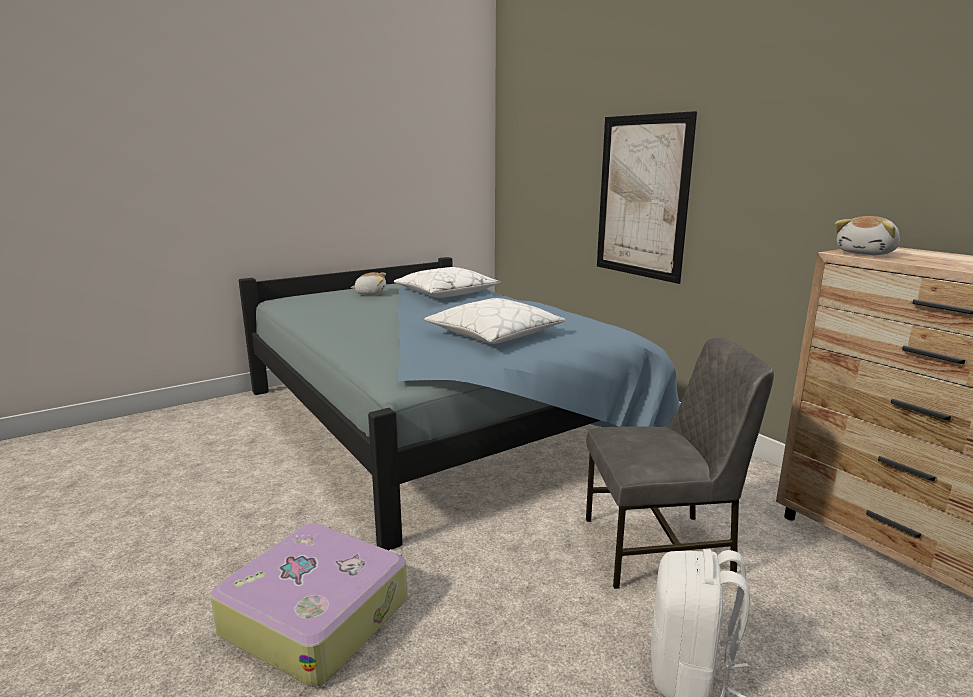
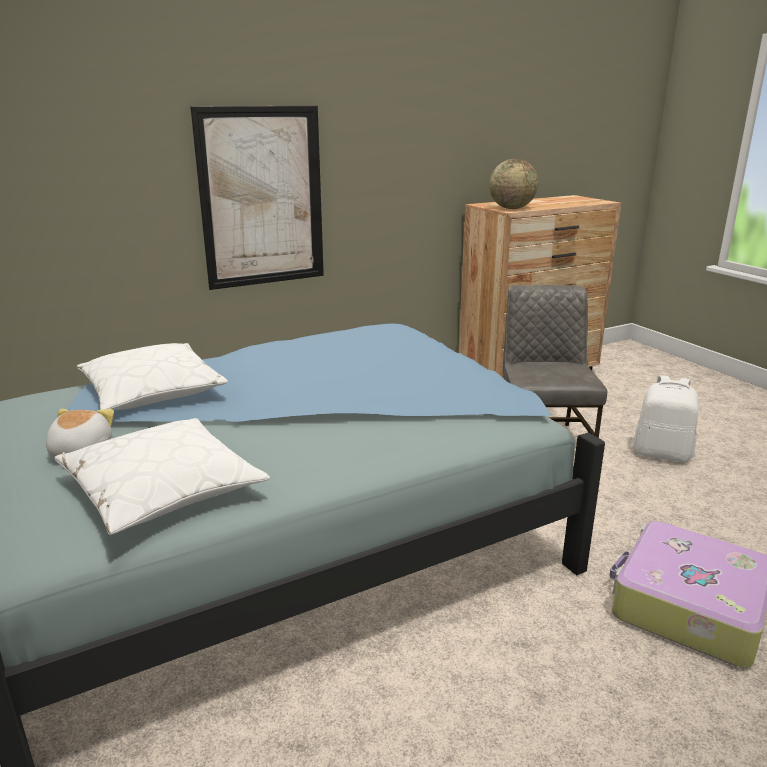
camera: 85 degrees left, 5 degrees up
(495, 334) = (393, 369): white pillow -> white pillow (163, 489)
(867, 253) = (511, 208): plush toy -> globe

